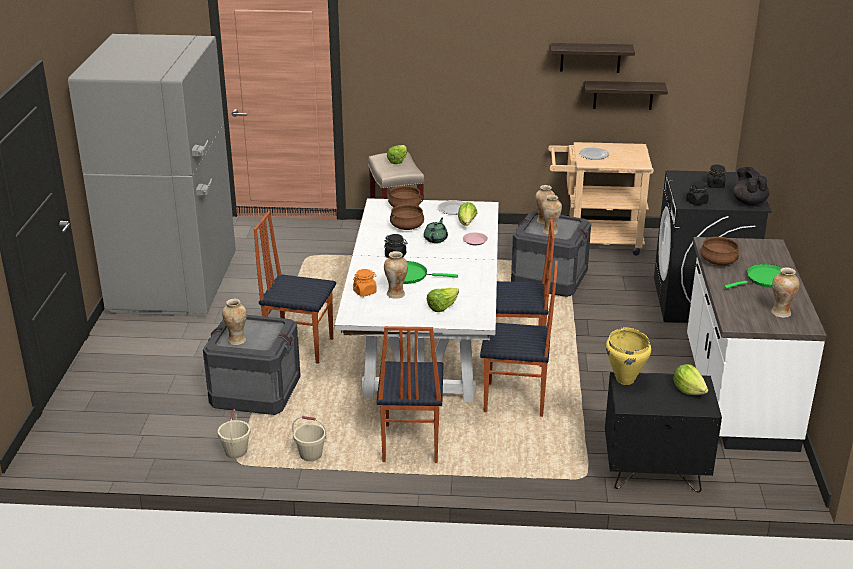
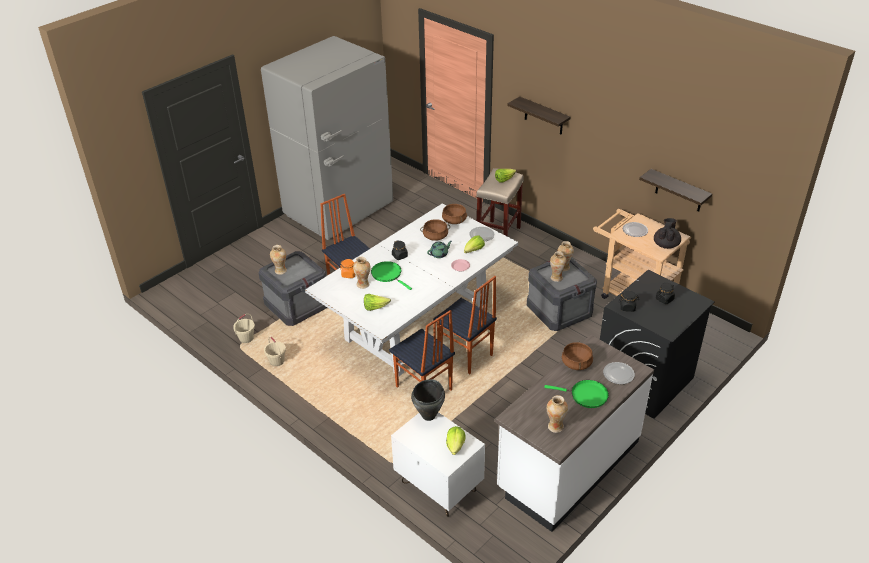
camera: 40 degrees right, 10 degrees up
(409, 444) = (331, 384): chair -> none
(590, 57) = (657, 152): shelf -> shelf (543, 116)
(625, 379) = (429, 415): yellow cooking pot -> black cooking pot
(653, 474) = (438, 487): black nightstand -> white nightstand
(749, 202) = (667, 326): black teapot -> black teapot (666, 244)
(764, 254) = (618, 374): none -> plate

